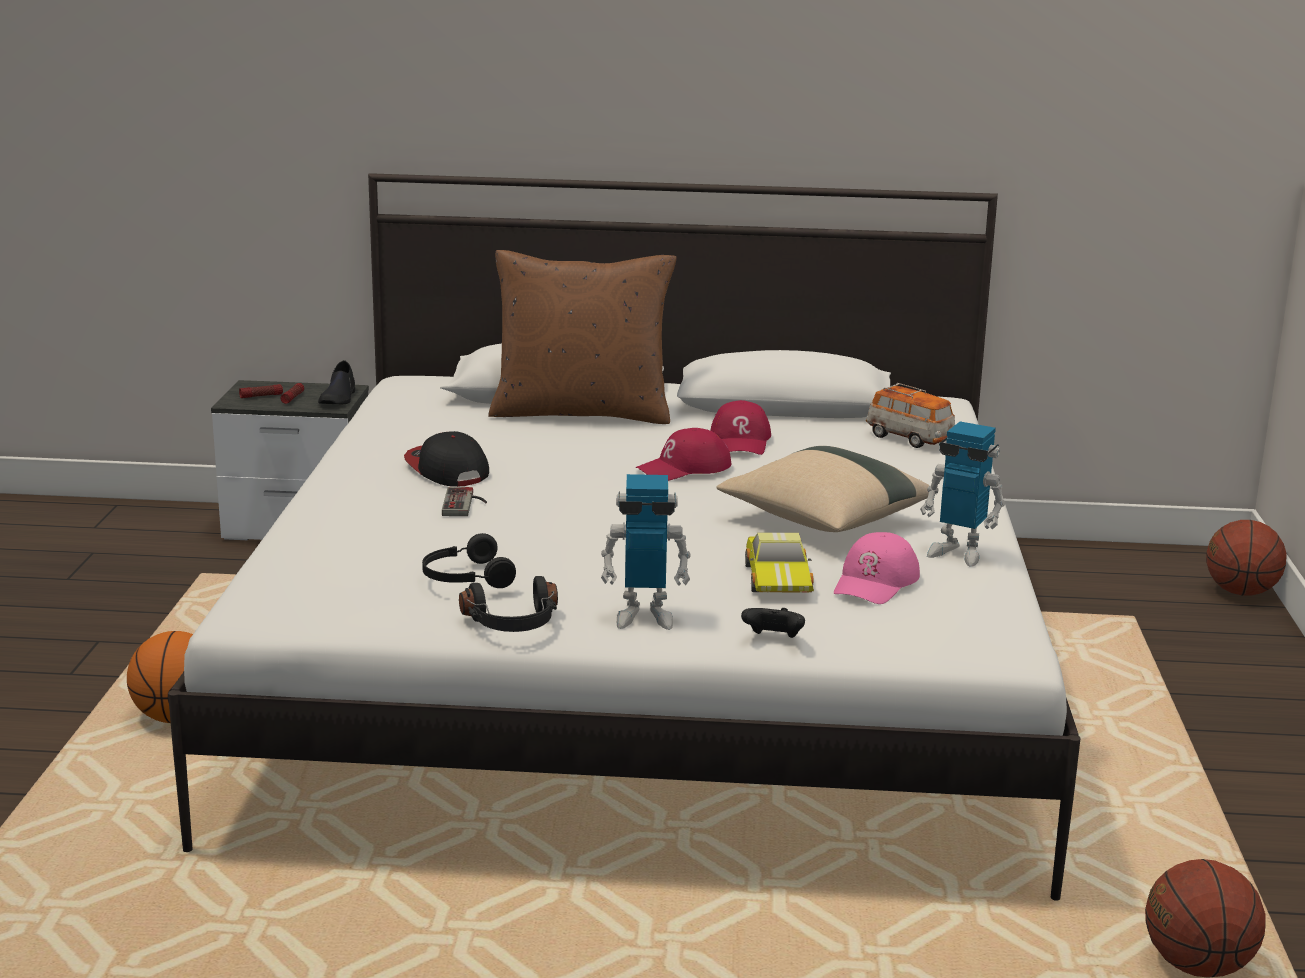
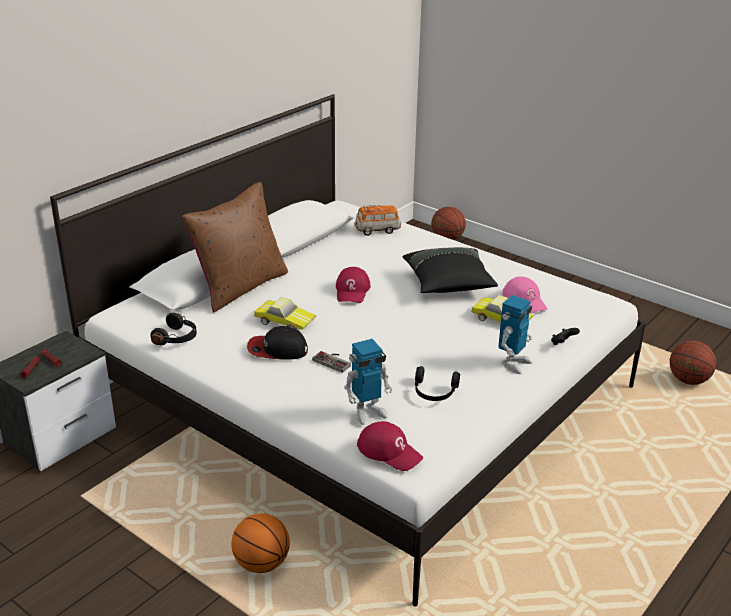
camera: 55 degrees left, 10 degrees up
(338, 398) = (75, 346): black shoe -> none
(513, 625) = (495, 398): black headphones -> black headphones (177, 338)
(530, 454) = (285, 321): none -> toy car
(741, 441) = (332, 265): red cap -> red cap (390, 451)
(823, 520) = (448, 285): beige pillow -> black pillow
(958, 553) = (511, 273): toy robot -> toy robot (367, 412)

